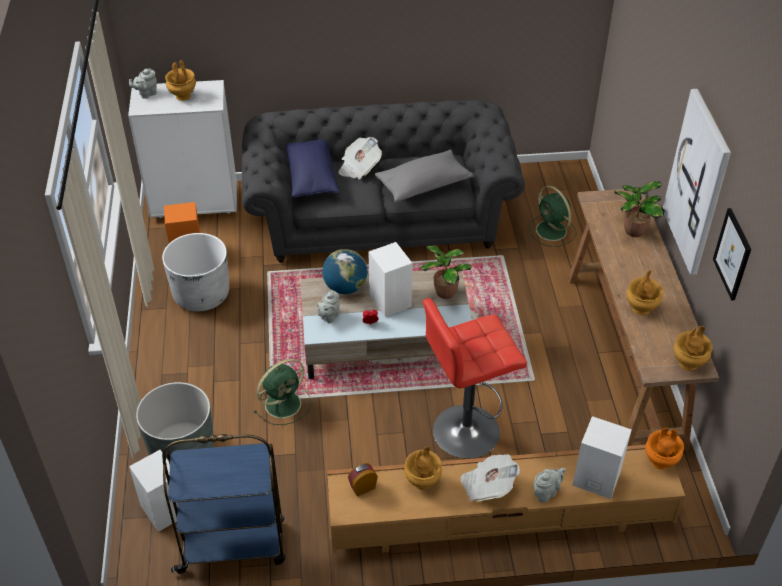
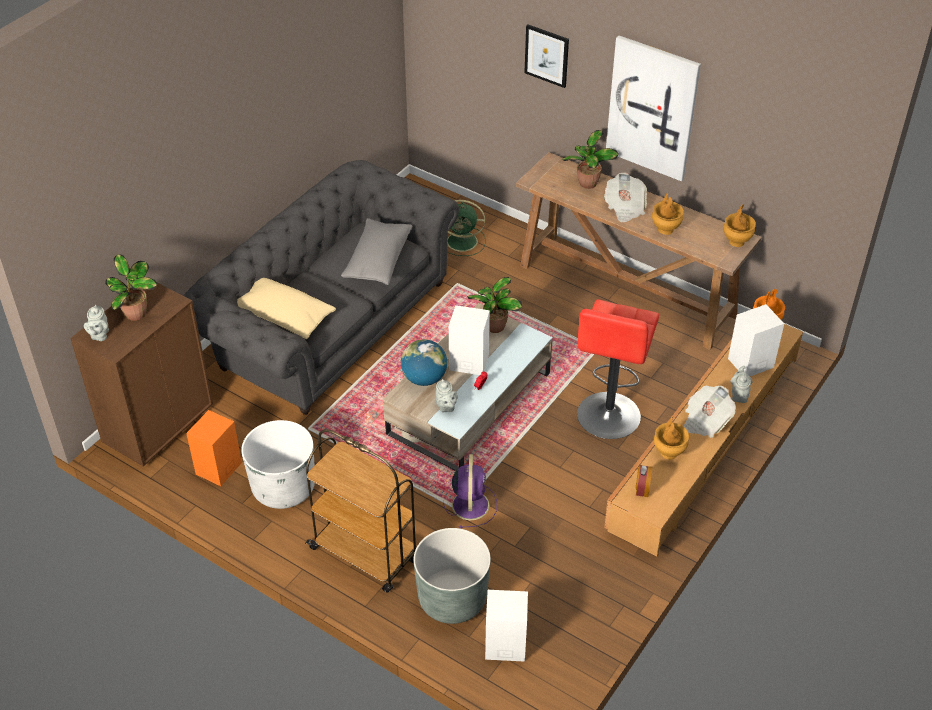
camera: 50 degrees left, 0 degrees up
(178, 376) = (365, 556): none -> brown cart
(182, 96) = (136, 314): brown vase -> potted plant
(196, 203) = (159, 427): white cabinet -> brown cabinet
(233, 547) = (586, 619): blue cart -> none
(284, 403) = (470, 504): green fan -> purple fan
(311, 177) = (283, 317): blue pillow -> beige pillow
(359, 167) = (310, 283): newspaper -> newspaper (624, 208)
(732, 254) = (737, 138): picture -> picture (546, 55)

